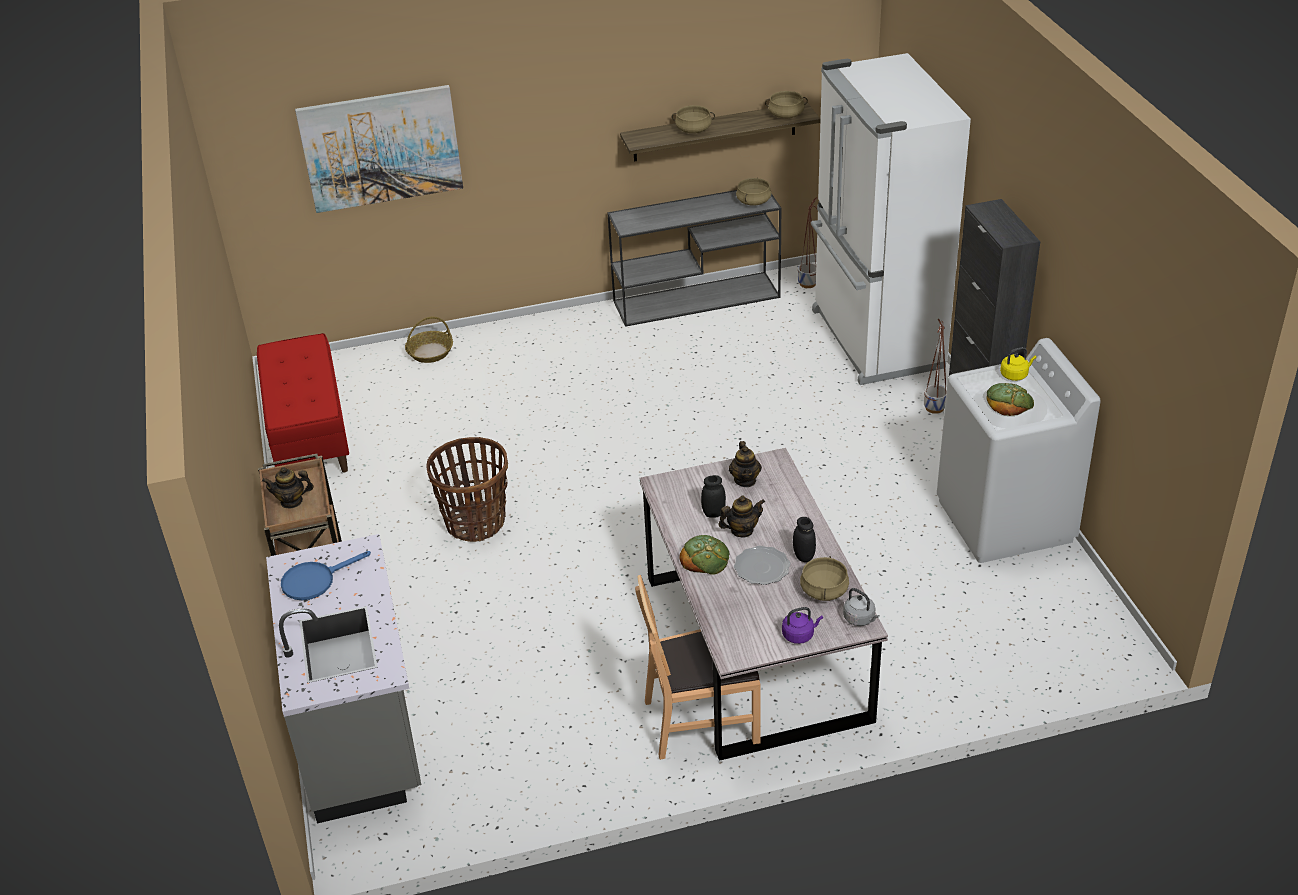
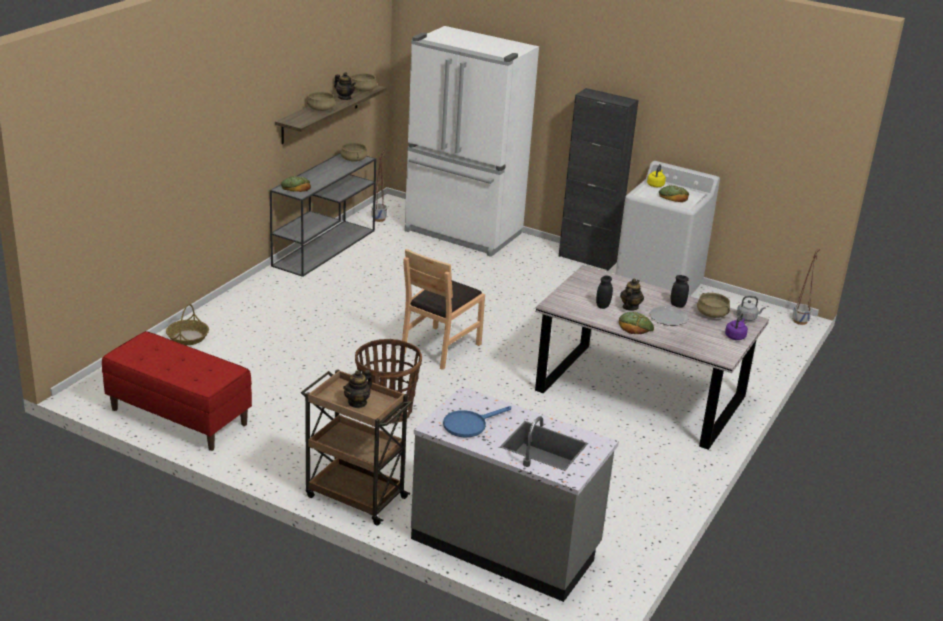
camera: 50 degrees left, 10 degrees down
(315, 580) = (469, 424): blue frying pan -> blue frying pan turned 45 degrees clockwise
(381, 148) = (144, 160): picture -> none
(637, 217) = (296, 187): none -> bread
(701, 720) = (671, 438): brown chair -> brown chair (440, 347)
(745, 480) = (591, 286): teapot -> teapot (345, 98)
(934, 408) = (545, 253): planter -> planter (800, 321)

